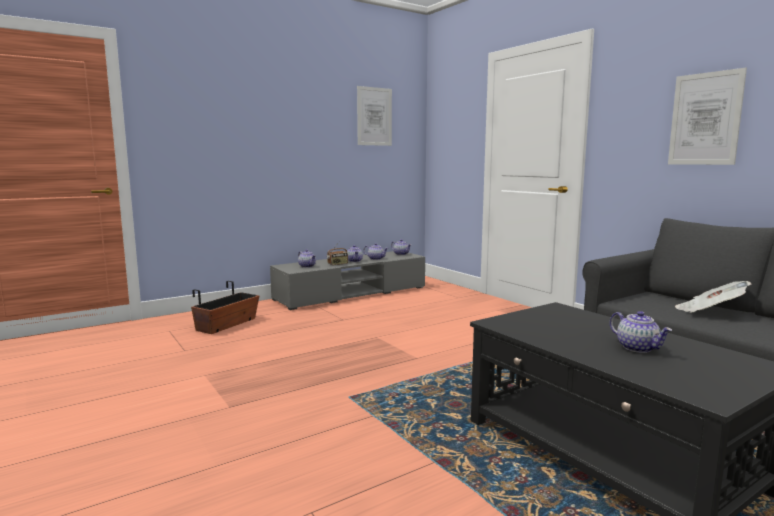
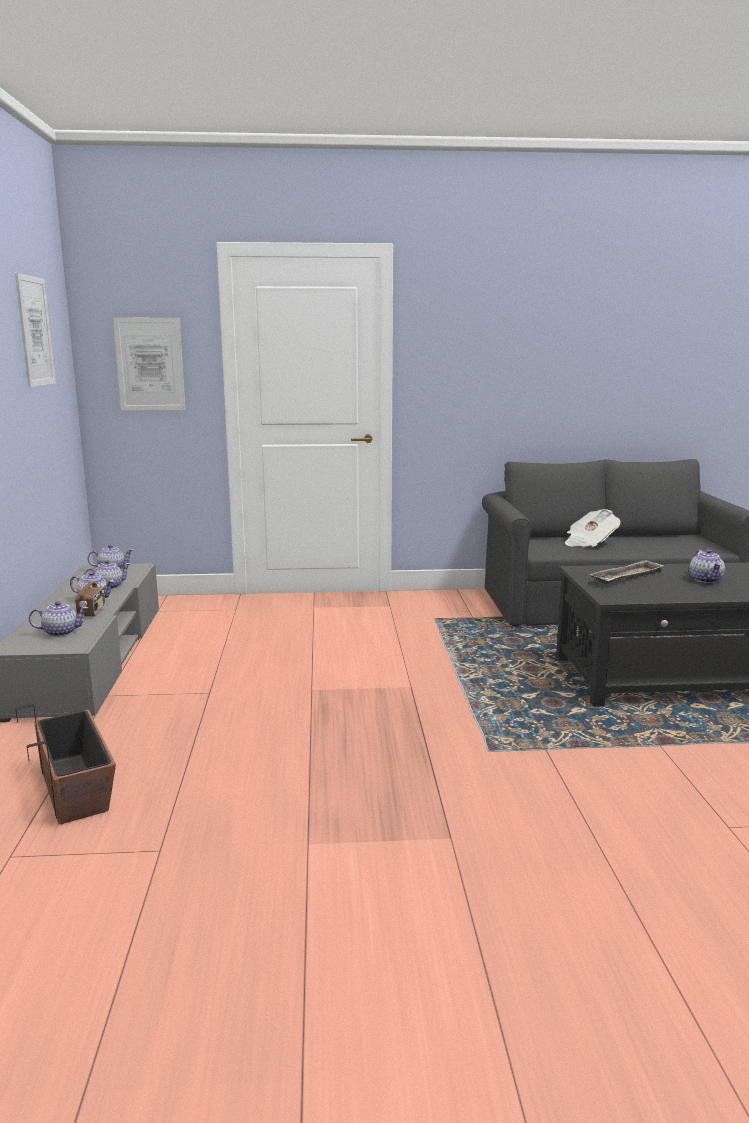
camera: 60 degrees left, 5 degrees up
(570, 322) = (627, 577): none -> tray
(638, 348) = (706, 580): teapot -> teapot turned 90 degrees clockwise
(705, 119) = (525, 361): picture -> picture (150, 364)

